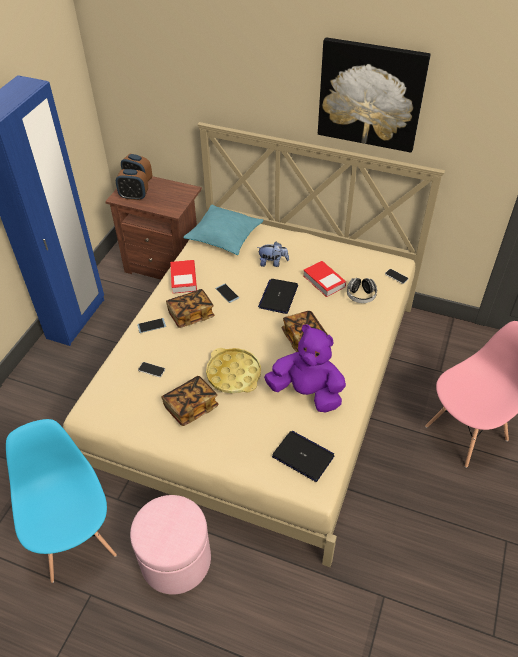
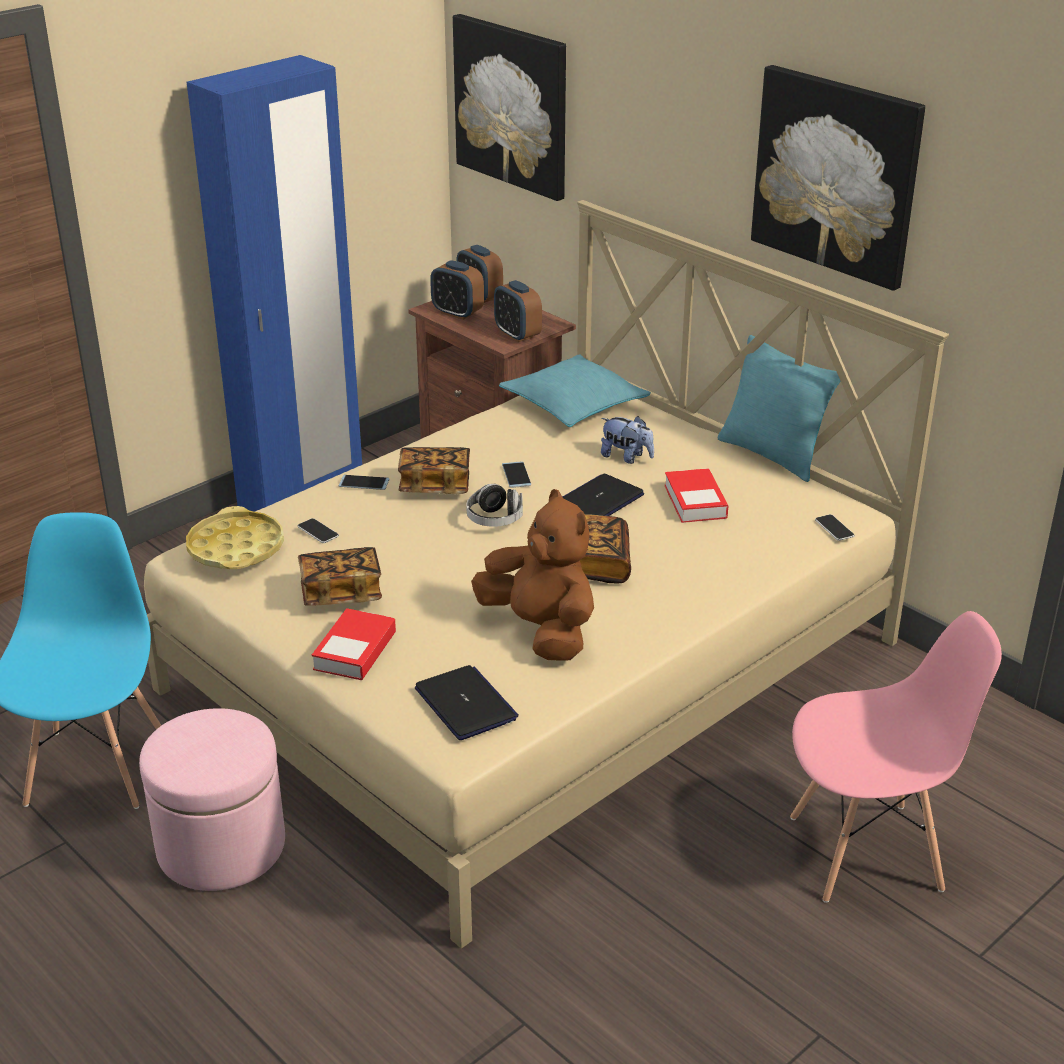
camera: 25 degrees right, 15 degrees down
(139, 72) = (512, 105): none -> picture
(176, 203) = (517, 335): none -> alarm clock
(183, 279) = (461, 441): book -> book (355, 651)
(233, 374) = (440, 573): yellow tray -> yellow tray (236, 548)
(307, 392) = (541, 630): purple plush toy -> brown plush toy
(338, 239) = (772, 455): none -> turquoise pillow
(361, 296) = (744, 536): headphones -> headphones (495, 520)

